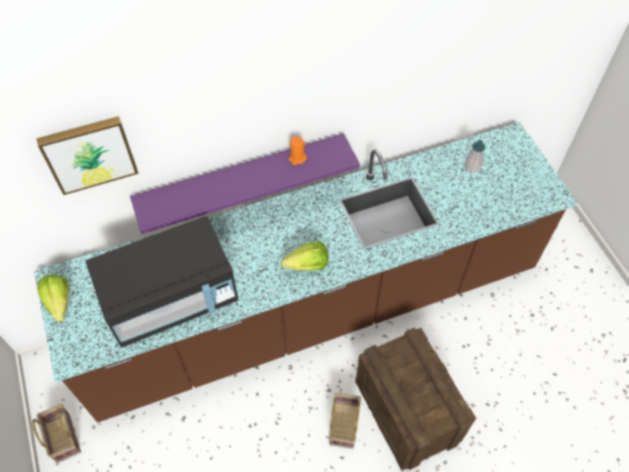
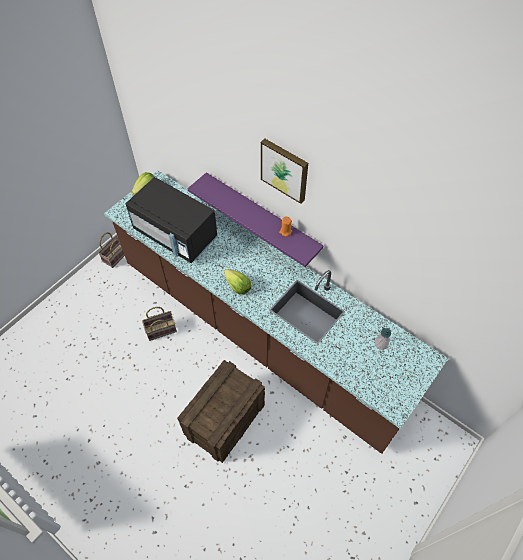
camera: 60 degrees right, 0 degrees up
(89, 153) = (192, 130): picture -> picture (285, 169)
(343, 423) = (196, 386): basket -> basket (161, 329)

